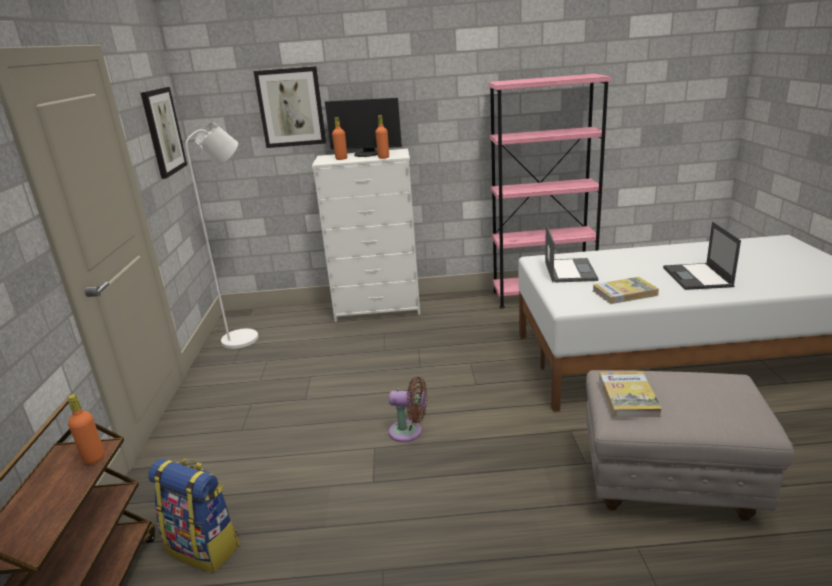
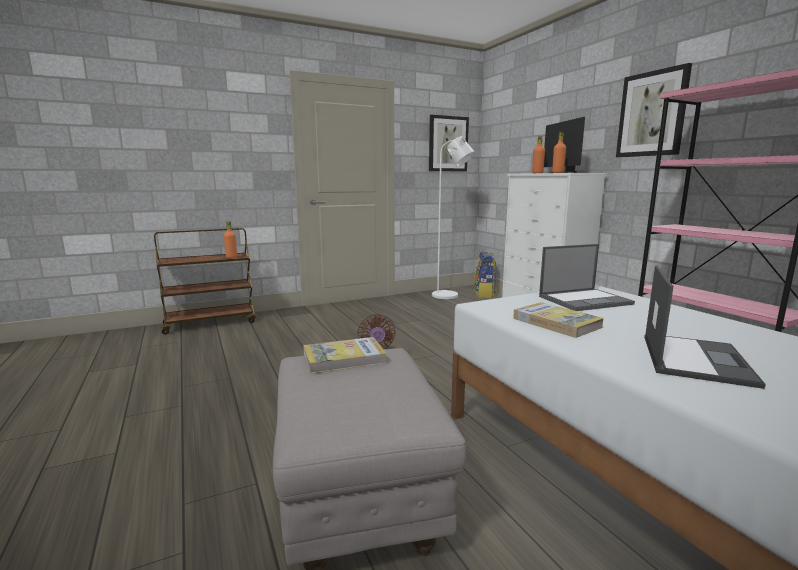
camera: 65 degrees right, 10 degrees down
(205, 547) = (247, 333): backpack -> backpack (484, 294)
(291, 107) = (533, 133): picture -> picture (652, 114)
(697, 277) = (694, 359): laptop -> laptop turned 135 degrees clockwise

